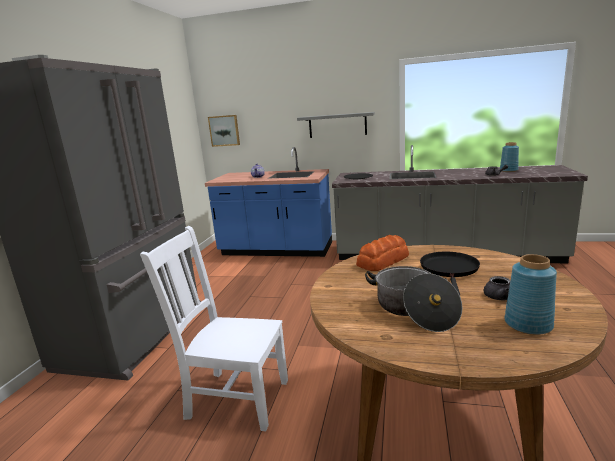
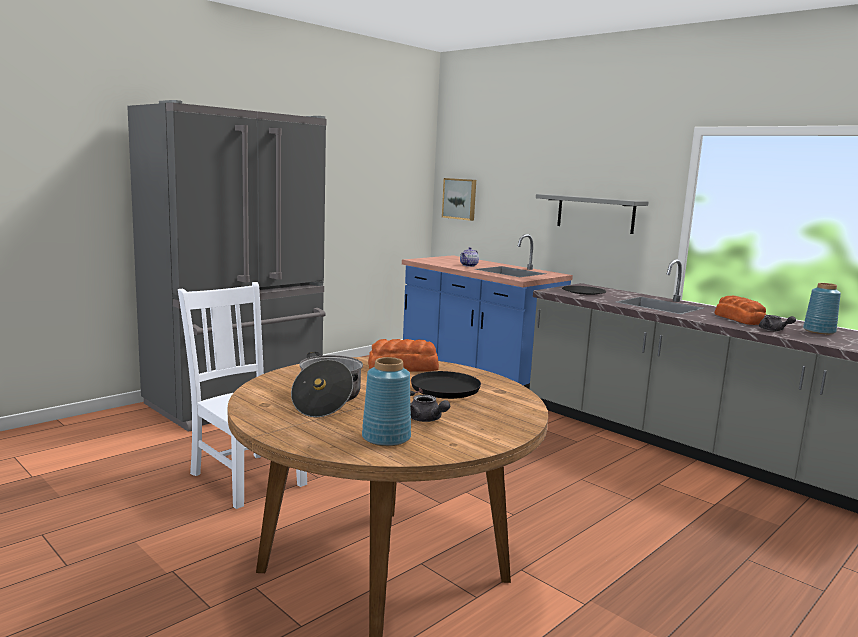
camera: 30 degrees right, 5 degrees down
(465, 173) = (739, 319): none -> bread

